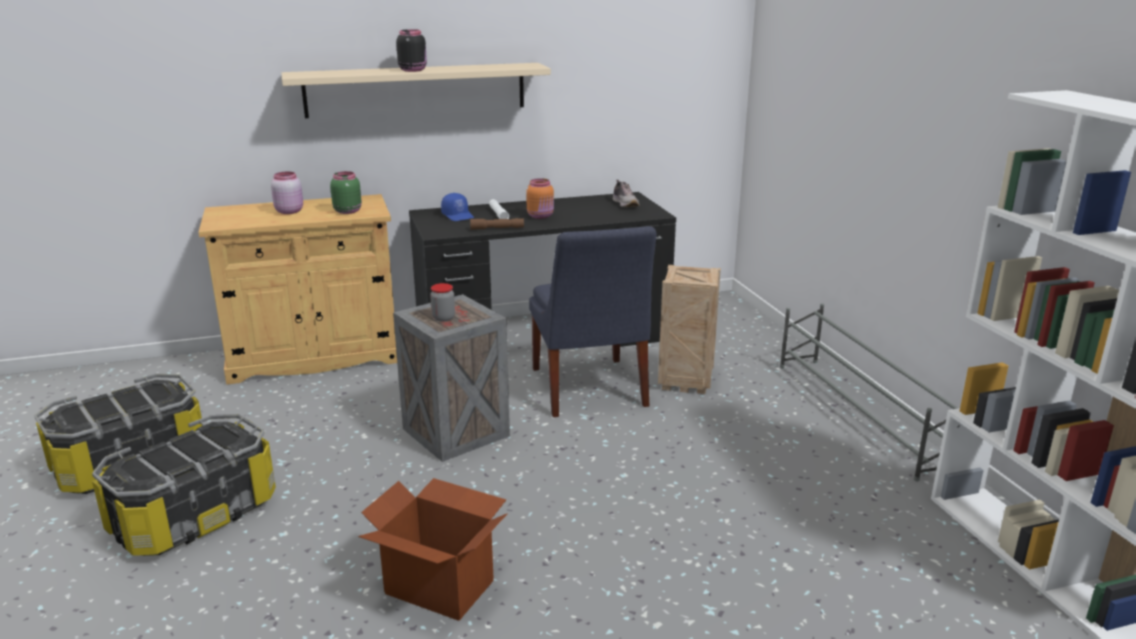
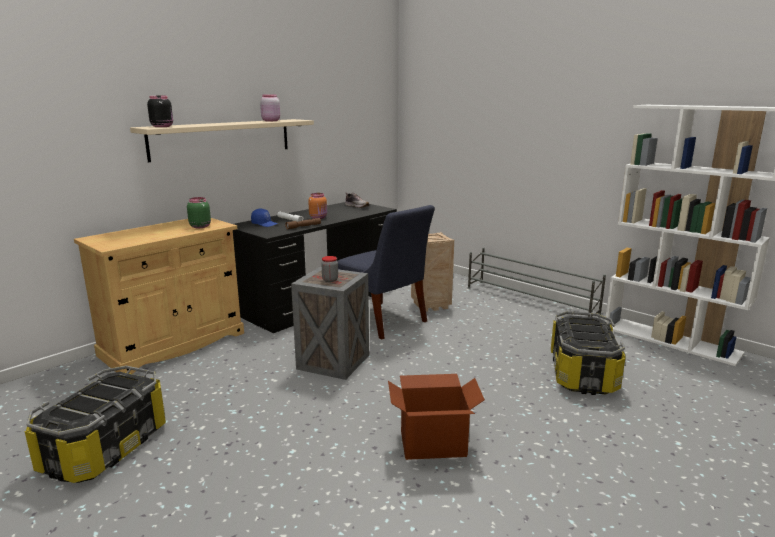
camera: 30 degrees left, 5 degrees down
(194, 516) = (209, 463): storage box -> storage box (581, 373)
(289, 211) = (154, 232): pink jar -> pink jar (270, 121)
(413, 70) = (228, 123): black jar -> black jar (162, 126)

